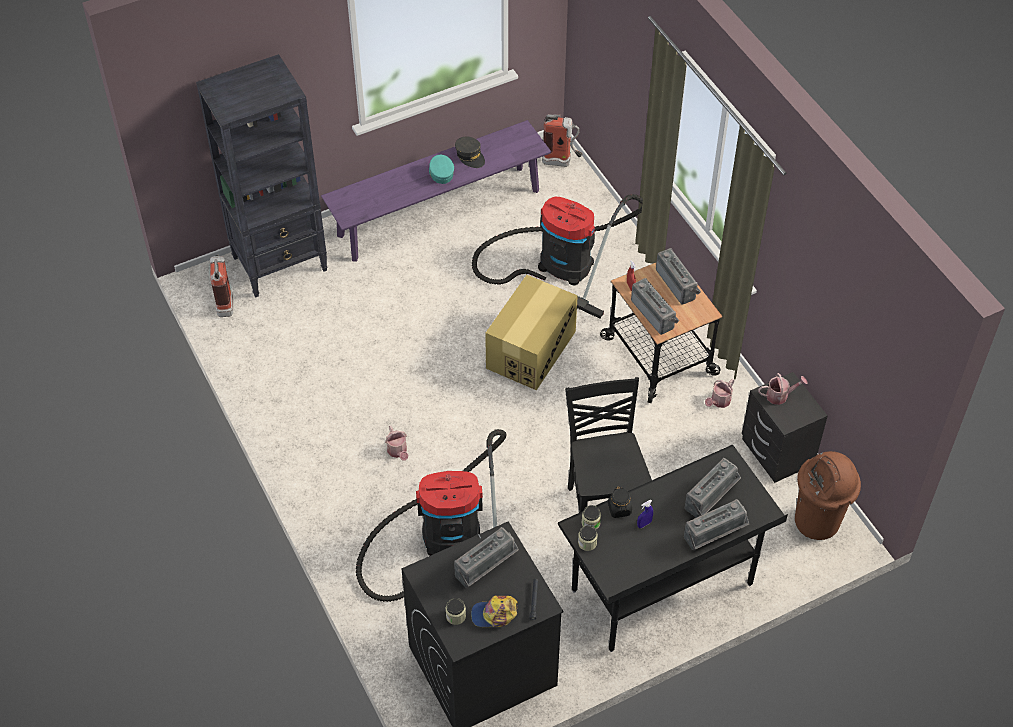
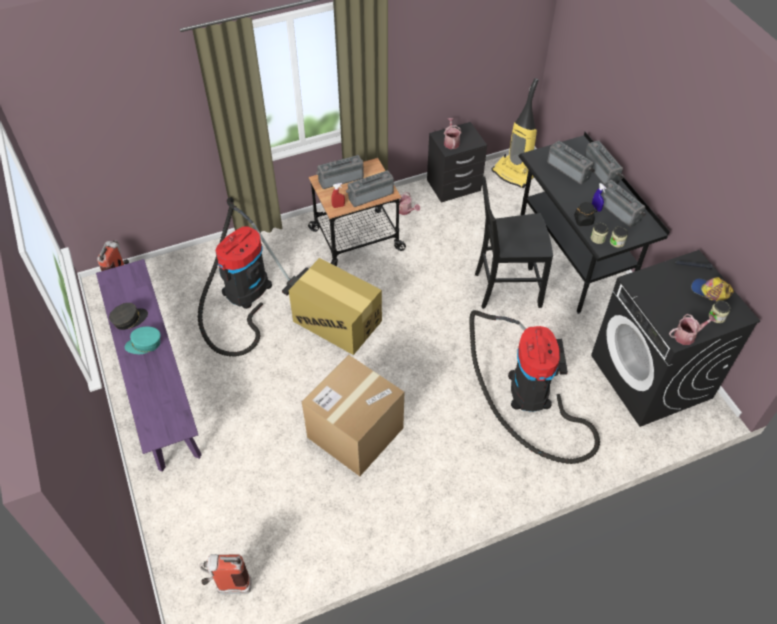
camera: 85 degrees left, 0 degrees up
(281, 263) = (186, 527): black bookcase -> none
(387, 379) = (355, 432): none -> cardboard box
(398, 452) = (440, 427): watering can -> watering can (687, 335)
(486, 568) = (666, 293): radio -> radio (620, 210)
(494, 614) = (710, 291): cap -> cap turned 120 degrees clockwise
(817, 522) = (514, 174): brown trash can -> vacuum cleaner

